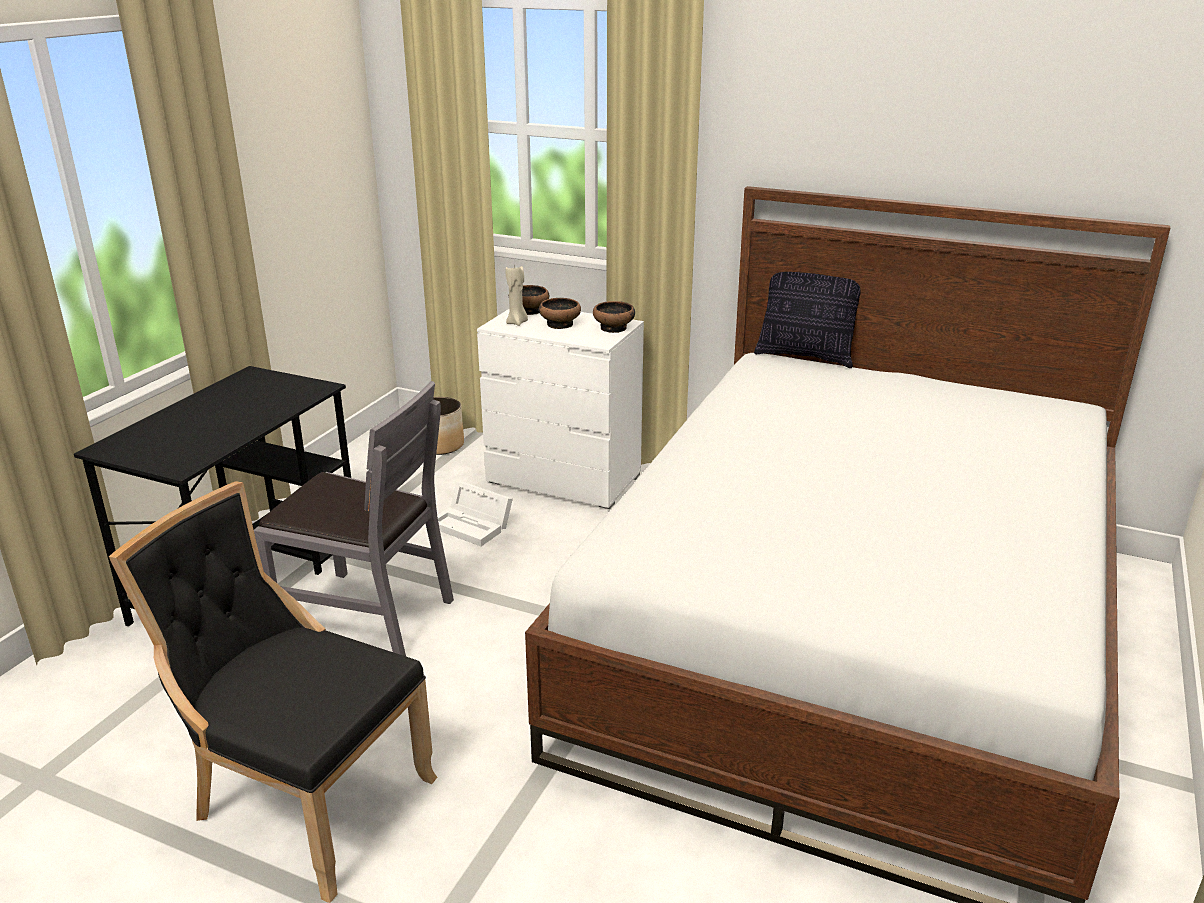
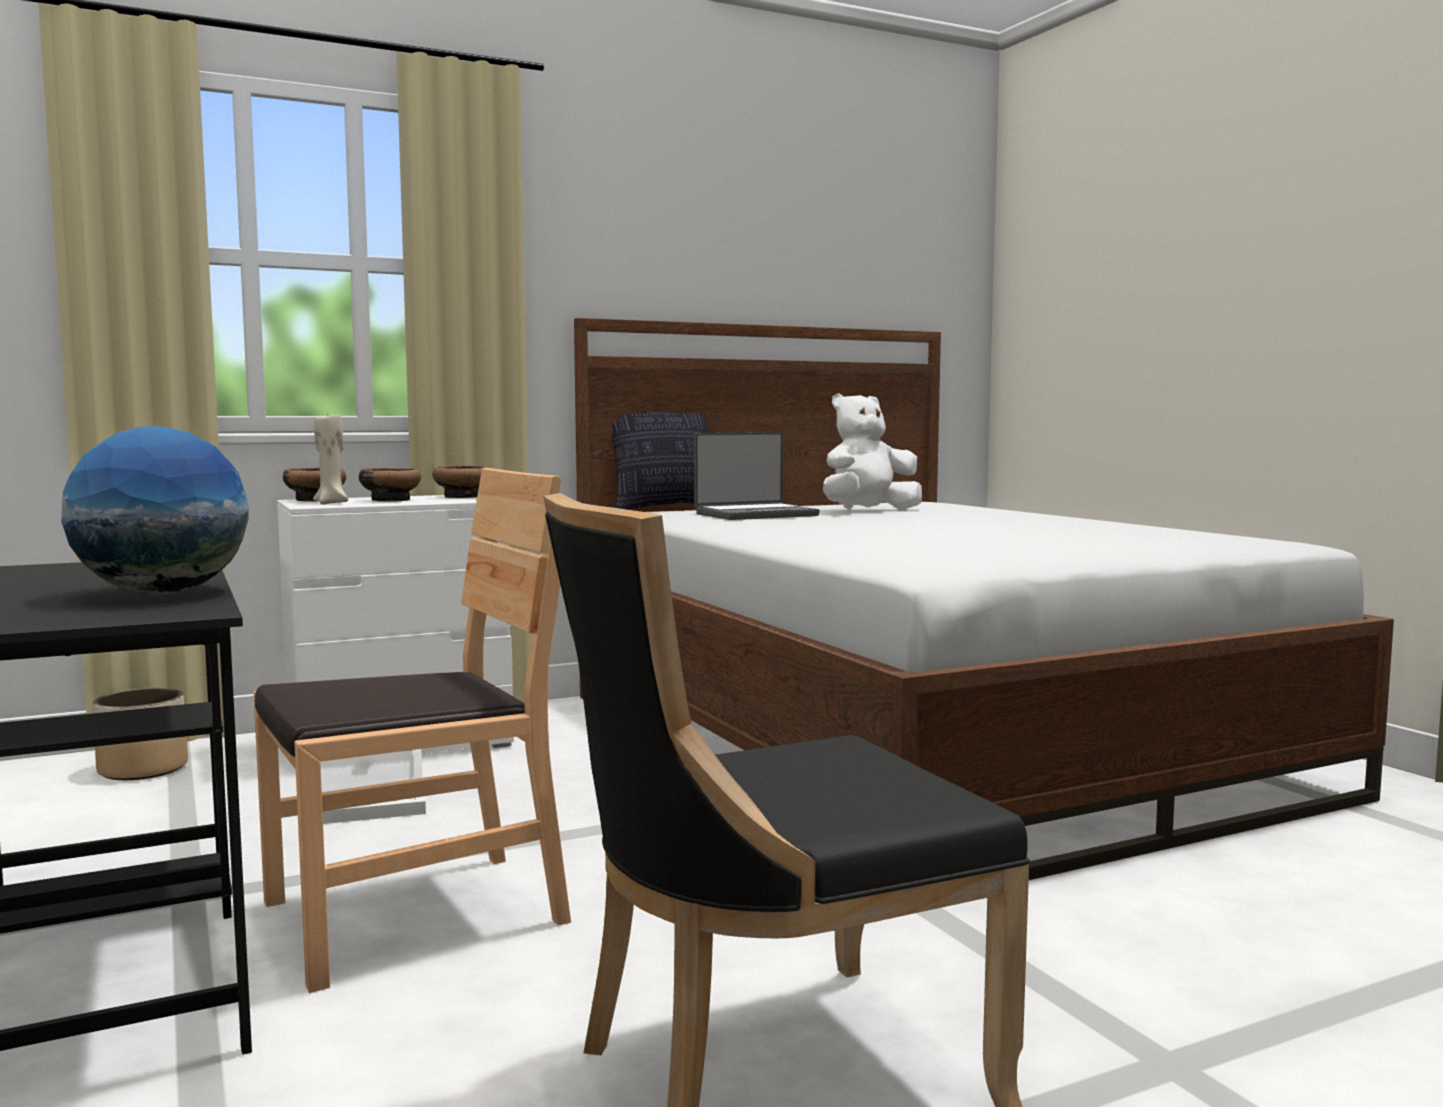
camera: 50 degrees left, 20 degrees down
(219, 437) = (162, 593): none -> globe
(366, 616) = (414, 915): grey chair -> brown chair
(819, 398) = (755, 515): none -> laptop
(937, 419) = (868, 511): none -> white plush toy

